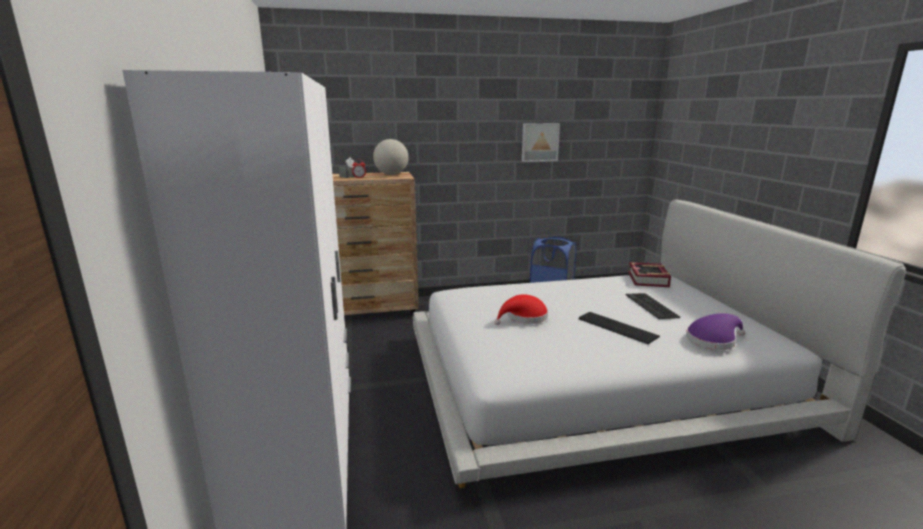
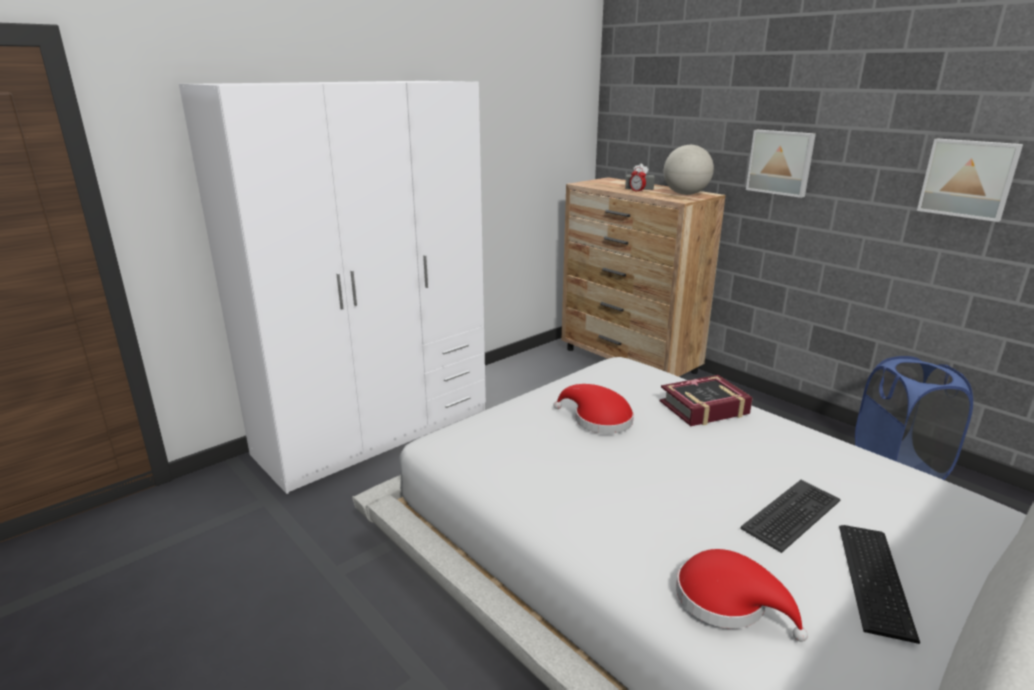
camera: 60 degrees right, 5 degrees up
(441, 145) = (780, 162): none -> picture
(617, 326) = (659, 493): keyboard -> keyboard (877, 578)
(648, 279) = (929, 496): book -> book (704, 408)
(713, 340) = (728, 601): purple hat -> red hat

